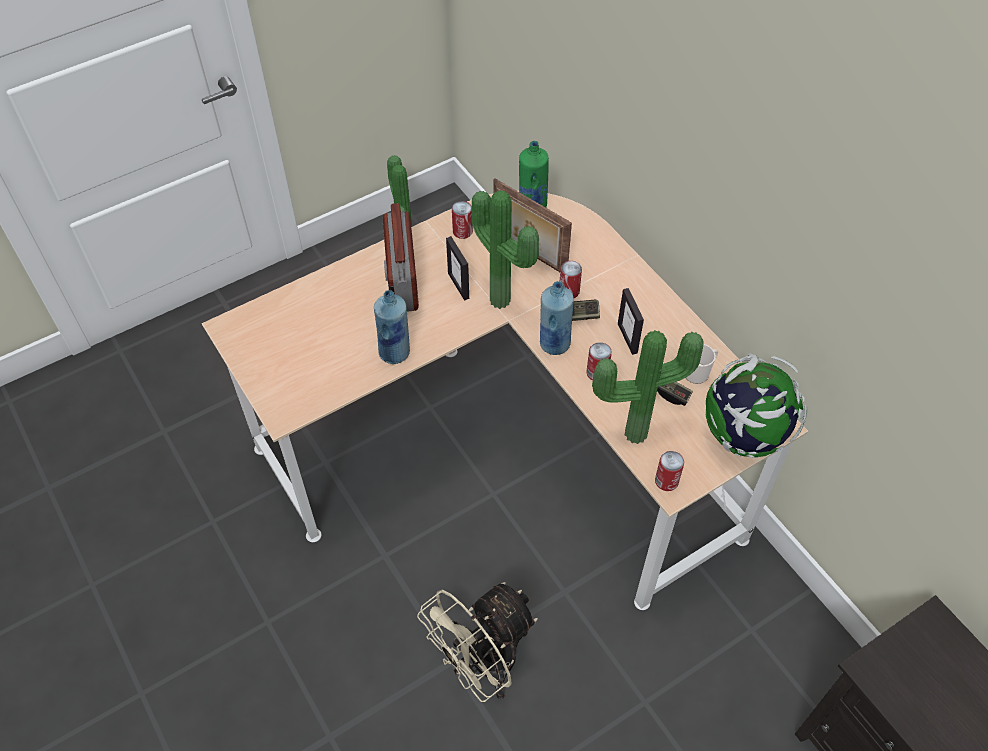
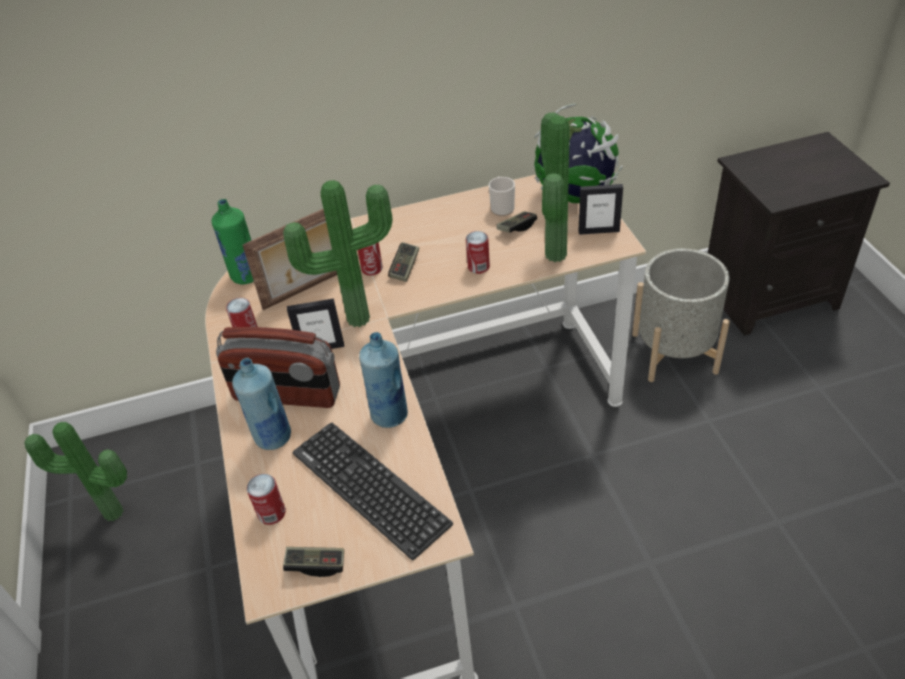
camera: 70 degrees left, 10 degrees down
(249, 347) = (316, 565): none -> game controller
(320, 360) = (369, 488): none -> keyboard
(482, 666) = (658, 536): beige fan -> none
(554, 344) = (432, 289): blue bottle -> blue bottle (273, 437)
(627, 338) = (446, 241): picture frame -> picture frame (598, 231)
(666, 481) = (610, 246): can -> can (271, 513)
(736, 656) = (674, 353): none -> grey planter

